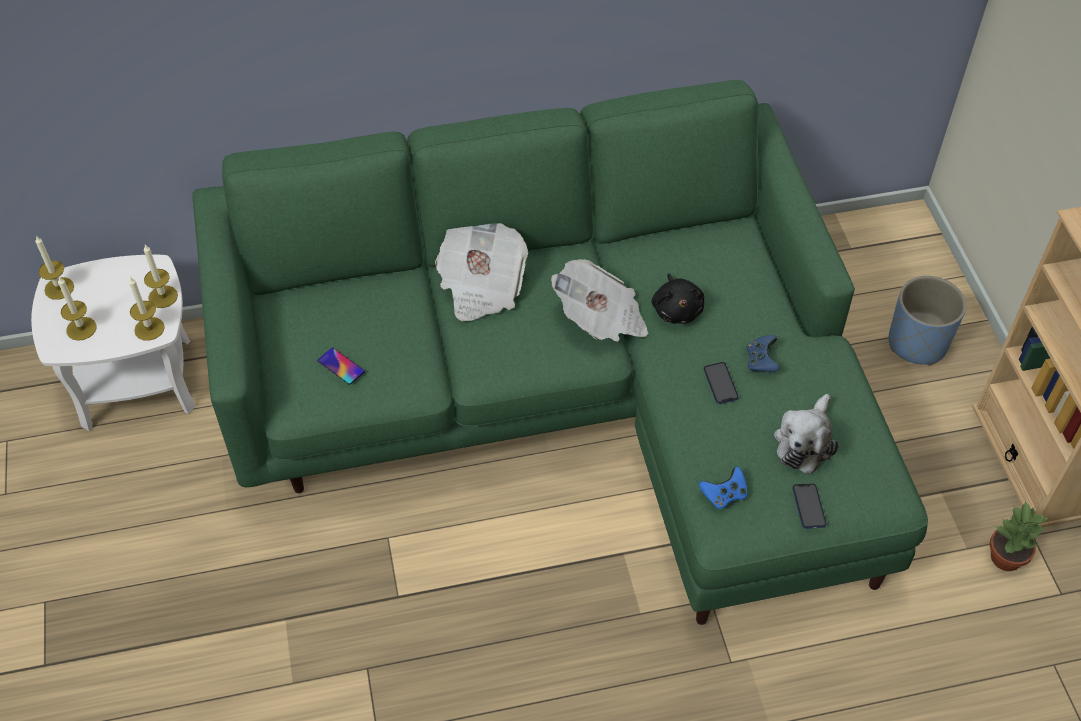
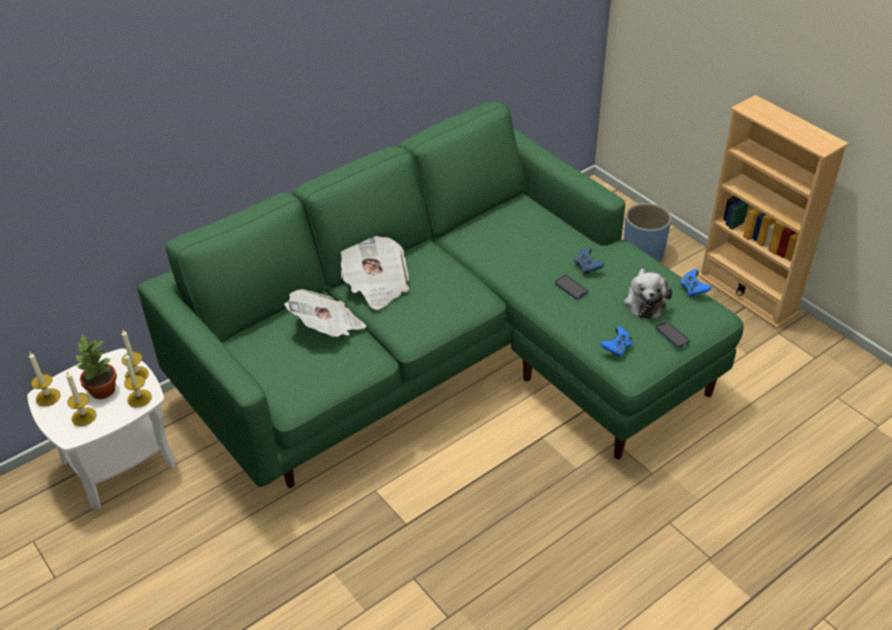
camera: 25 degrees left, 10 degrees down
(341, 366) = (310, 365): phone -> none
(600, 319) = (468, 279): newspaper -> newspaper (328, 328)
(677, 309) = (514, 257): black plush toy -> none
(884, 450) = (693, 289): none -> blue game controller
(1005, 558) = (772, 350): potted plant -> potted plant (102, 390)

